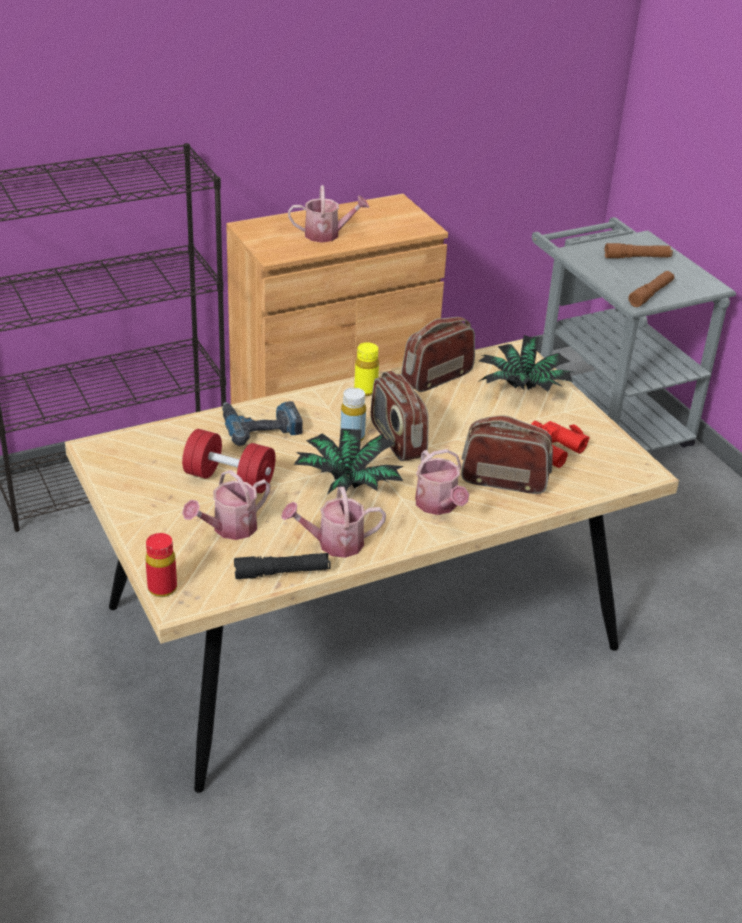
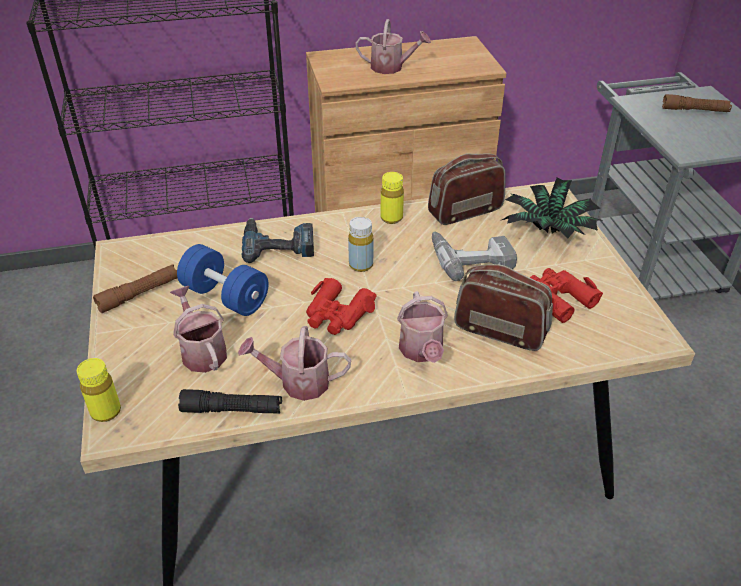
camera: 15 degrees right, 5 degrees up
(162, 588) = (106, 411): red bottle -> yellow bottle
(229, 479) = (225, 296): red dumbbell -> blue dumbbell
(229, 528) = (202, 351): watering can -> watering can turned 90 degrees clockwise
(347, 483) = (337, 314): potted plant -> red binoculars
(397, 440) = (404, 273): radio -> none
(456, 420) = (470, 257): none -> power drill
(651, 294) = (702, 146): brown flashlight -> brown flashlight (140, 294)

